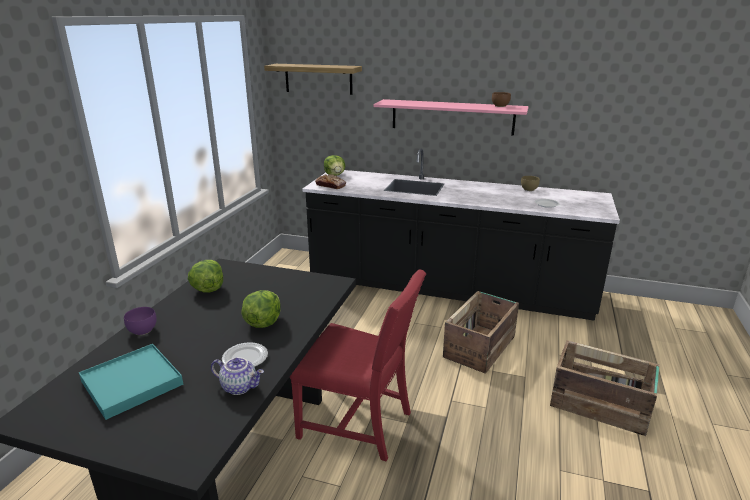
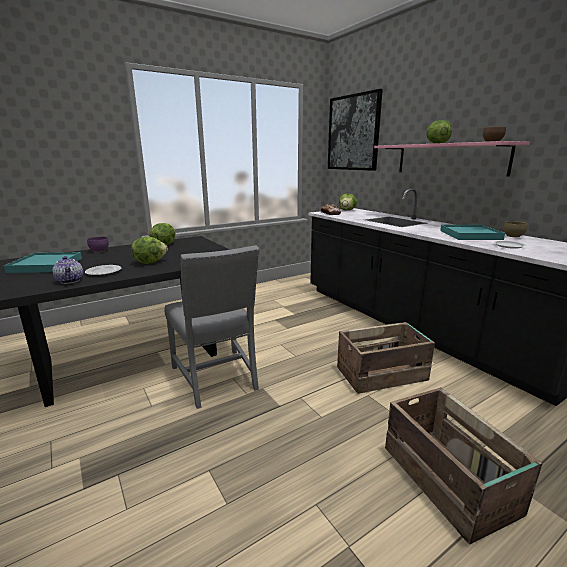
camera: 40 degrees right, 5 degrees down
(318, 79) = (353, 133): shelf -> picture
(359, 423) = (216, 378): red chair -> grey chair
(444, 104) = (436, 143): none -> lettuce
(502, 195) = (470, 235): none -> turquoise tray

